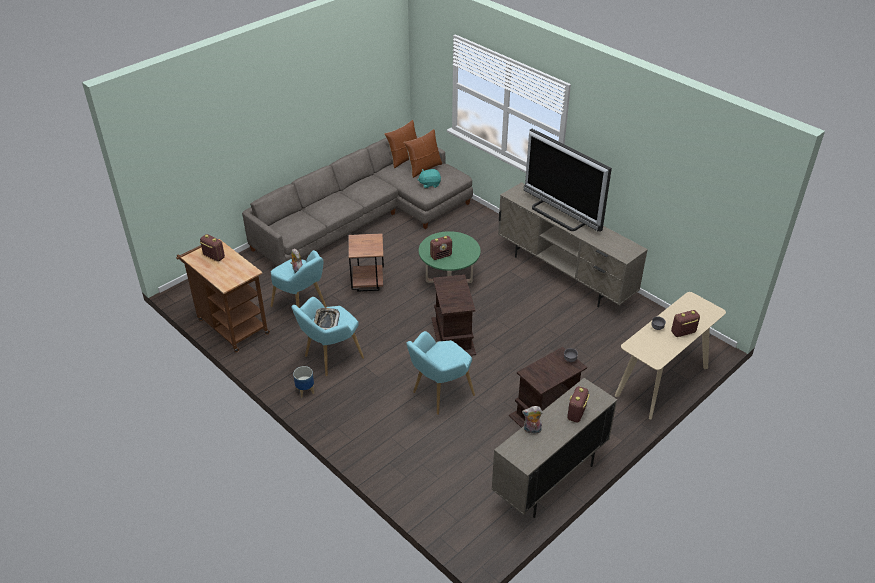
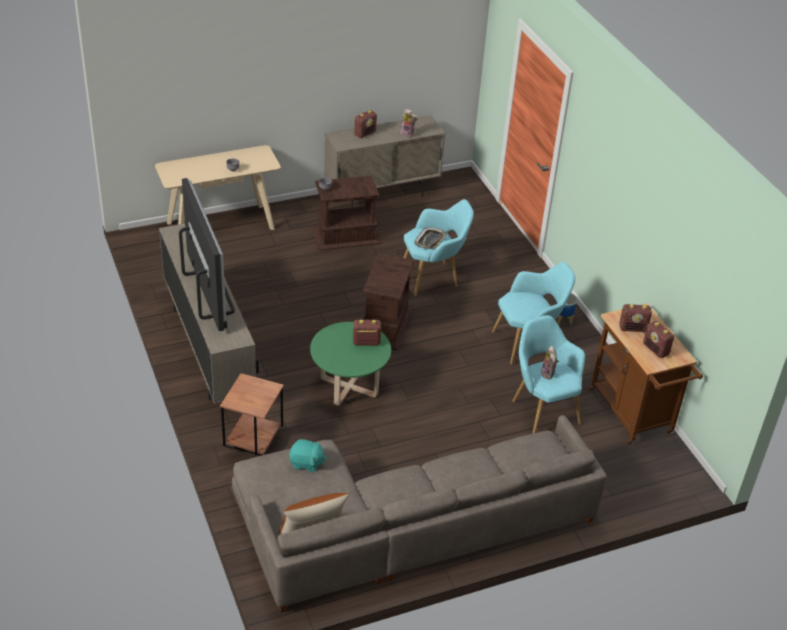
camera: 160 degrees left, 0 degrees up
(326, 321) = (533, 304): tray -> tray (430, 241)
(368, 284) = (448, 415): brown side table -> brown side table (253, 442)
(424, 168) = (296, 497): brown pillow -> none
(683, 332) = (214, 160): radio -> radio (633, 328)

